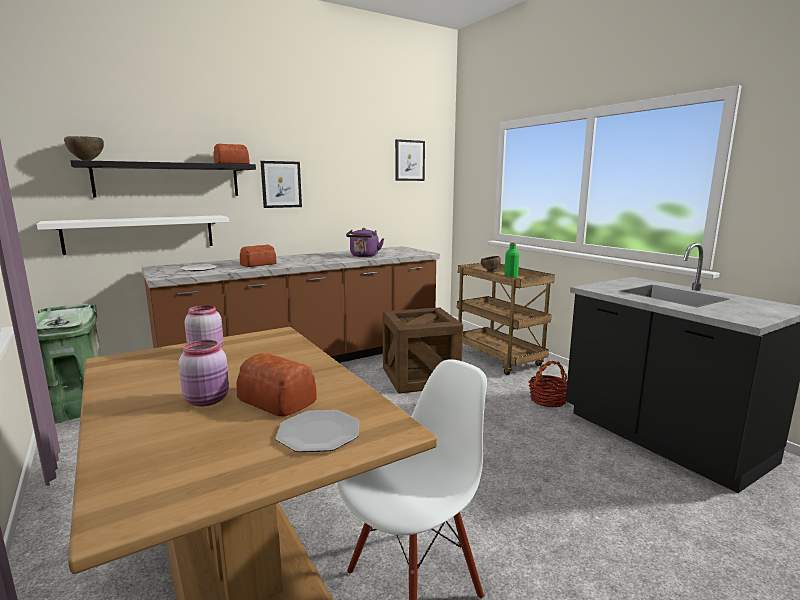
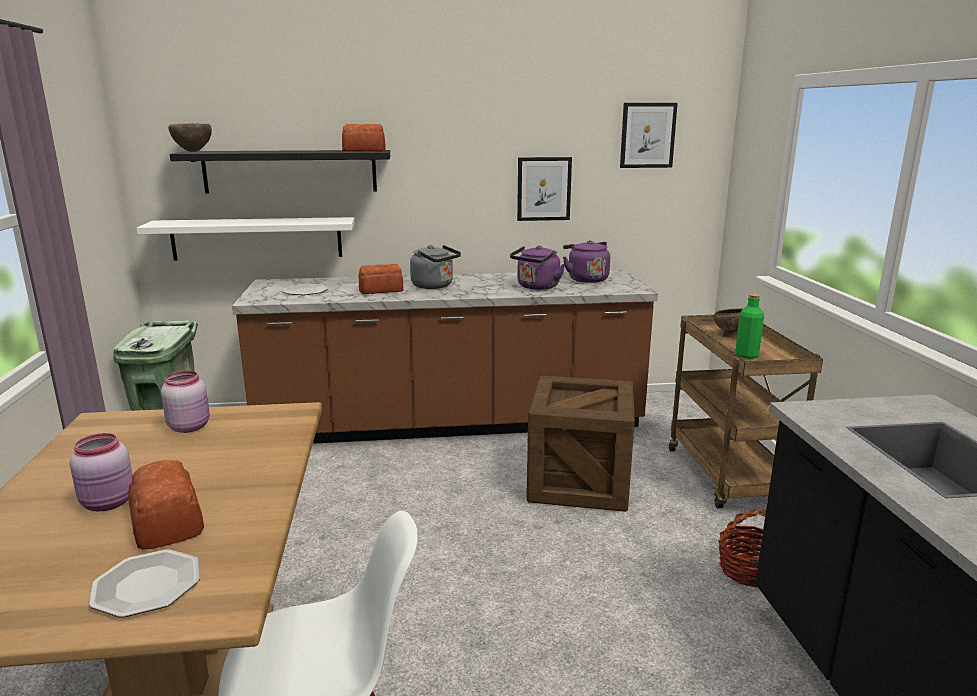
camera: 25 degrees right, 5 degrees up
(281, 184) = (437, 175): picture -> picture (544, 189)
(294, 260) = (435, 286): none -> grey kettle
(388, 251) = (586, 279): none -> purple kettle

